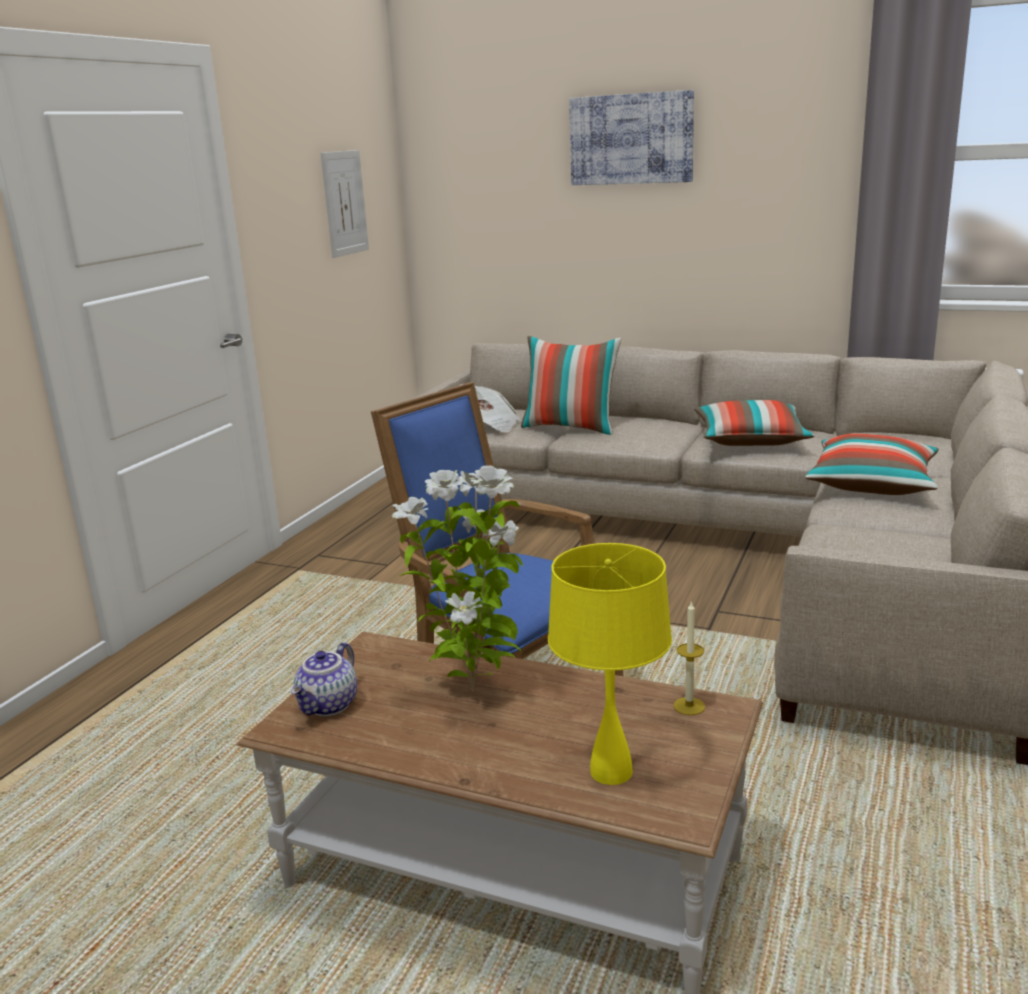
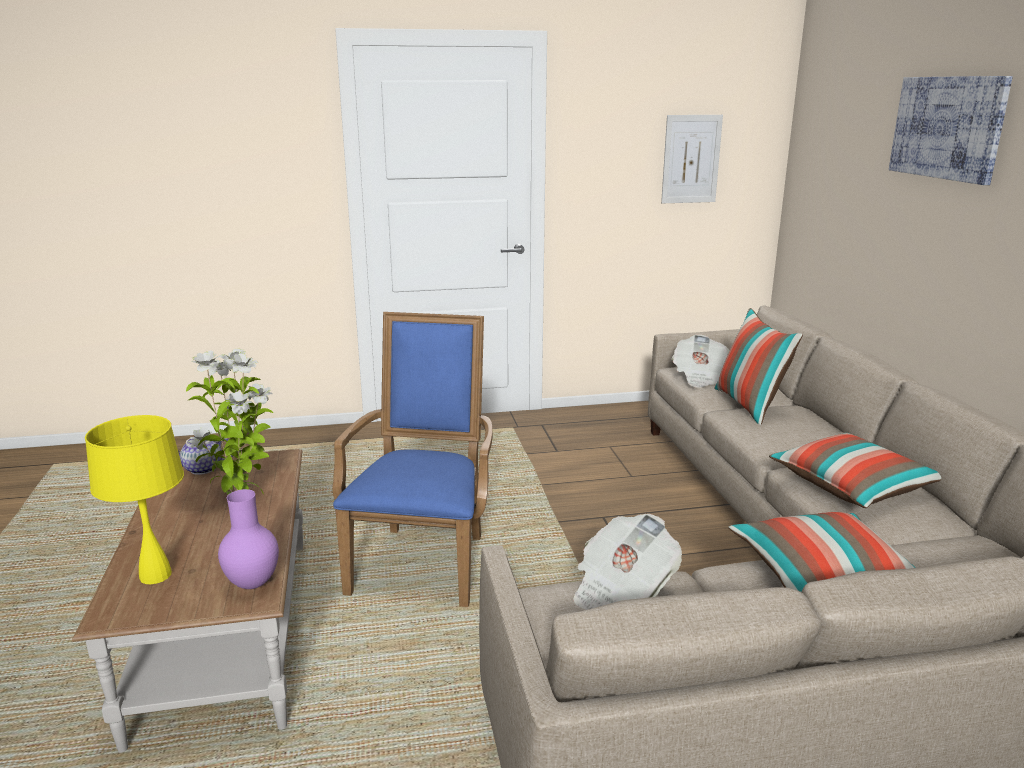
camera: 55 degrees right, 0 degrees up
(689, 706) = (253, 583): candle -> purple vase
(837, 545) = (621, 589): none -> newspaper

